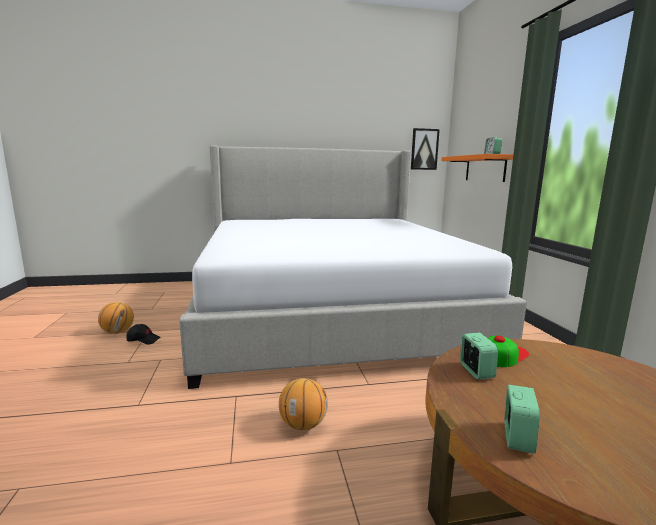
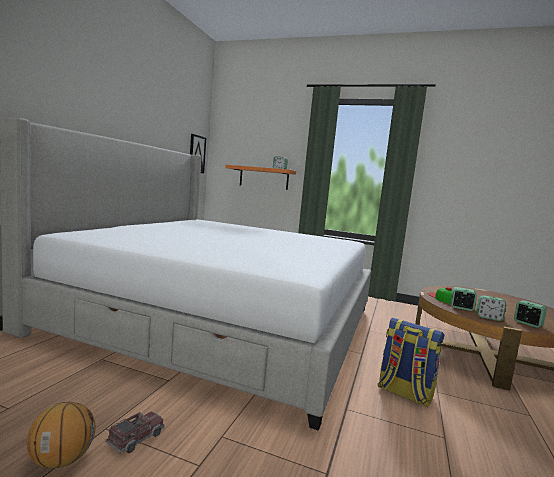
camera: 60 degrees left, 5 degrees down
(143, 340) = (136, 438): black cap -> toy truck
(303, 424) = (404, 393): basketball -> backpack
(468, 395) = (489, 318): none -> alarm clock

